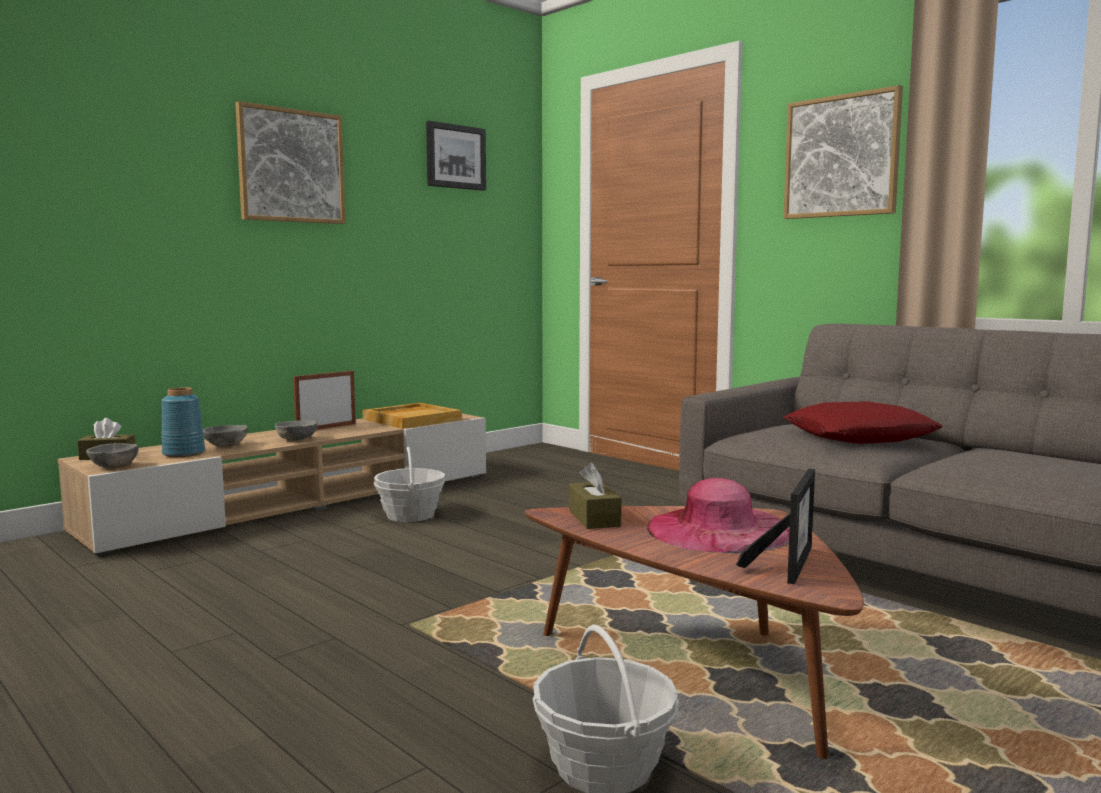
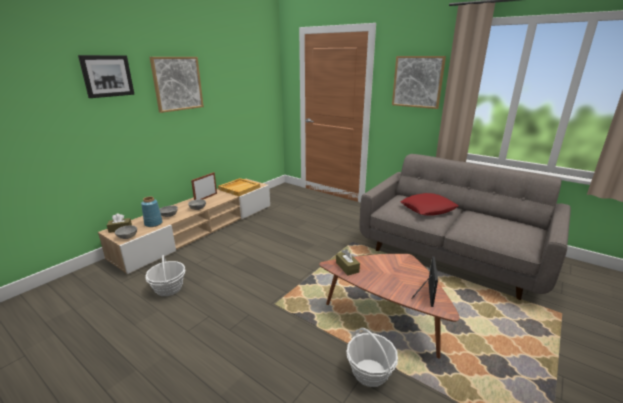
camera: 10 degrees left, 15 degrees up
(410, 515) = (249, 235): basket -> basket (169, 288)
(455, 157) = (246, 67): picture -> picture (107, 76)
(718, 529) = (394, 271): pink hat -> none

